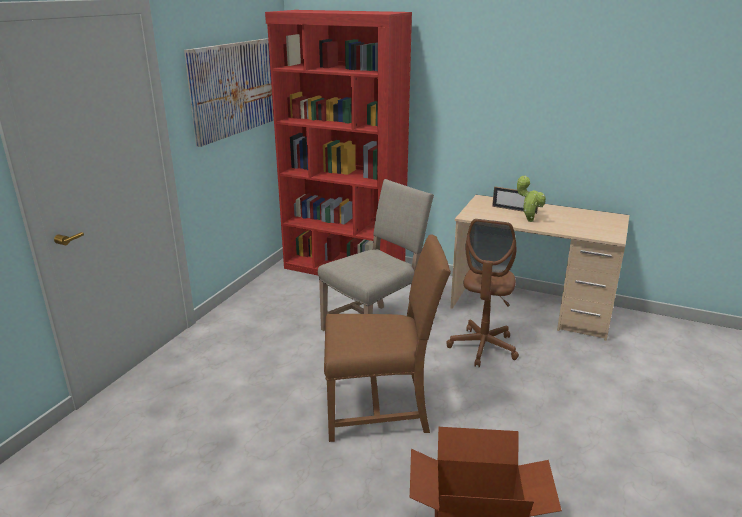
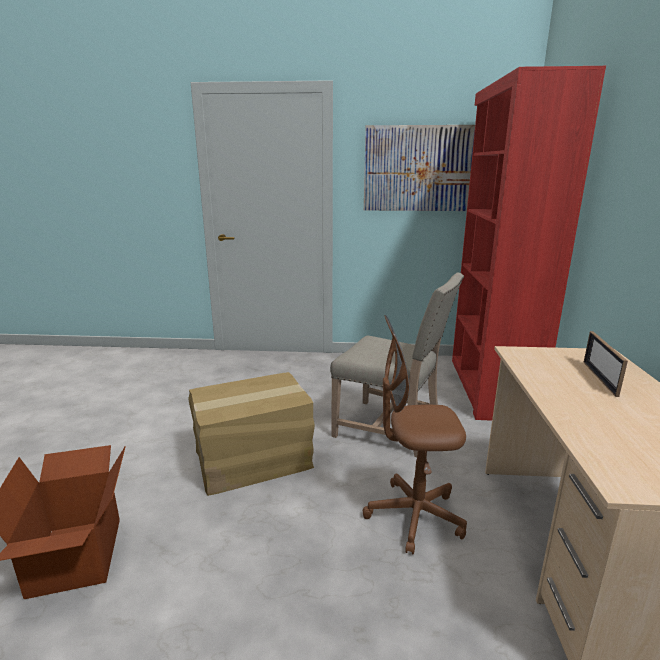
camera: 70 degrees right, 5 degrees down
(381, 409) = (253, 460): brown chair -> cardboard box
(528, 220) = (571, 392): potted plant -> none

